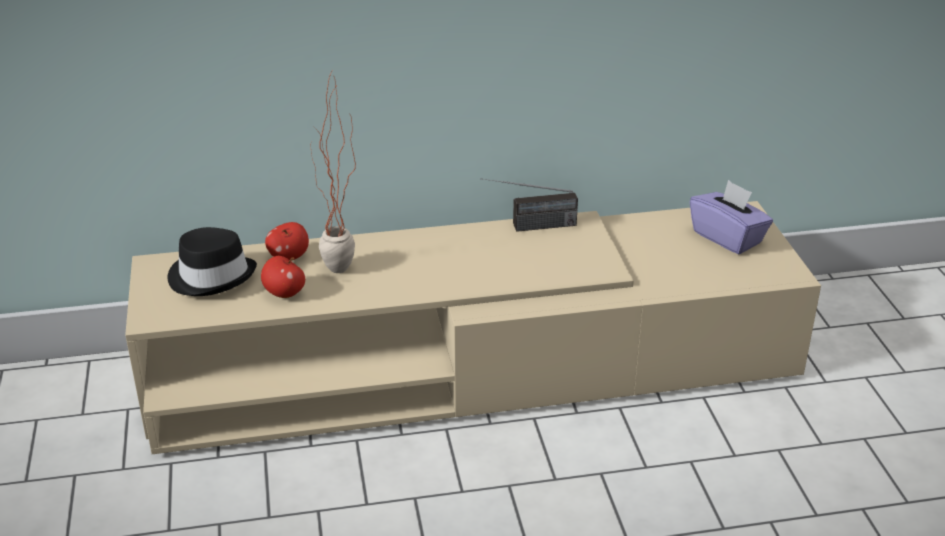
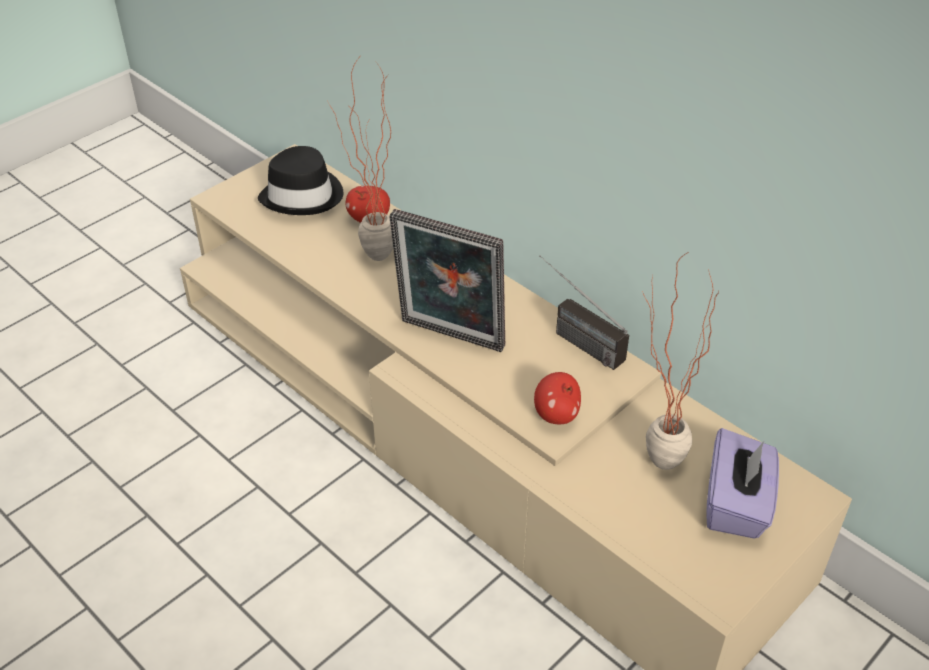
camera: 55 degrees right, 10 degrees up
(284, 293) = (314, 245): apple -> apple (556, 415)
(470, 274) = (450, 338): none -> picture frame
(663, 250) = (650, 460): none -> potted plant

